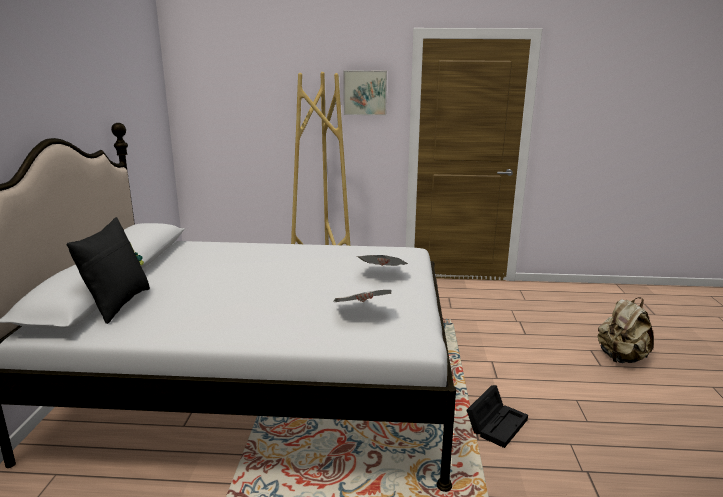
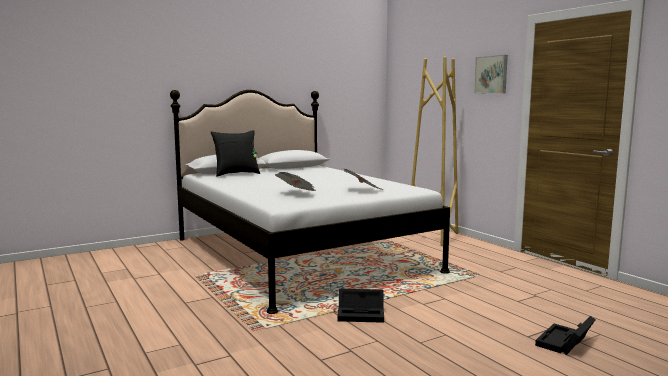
camera: 55 degrees right, 10 degrees down
(621, 358) = (564, 343): beige backpack -> black storage box

